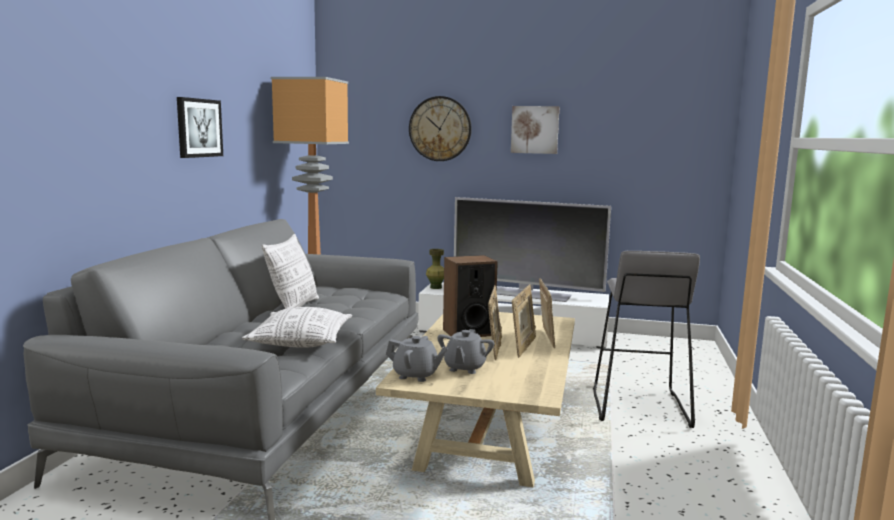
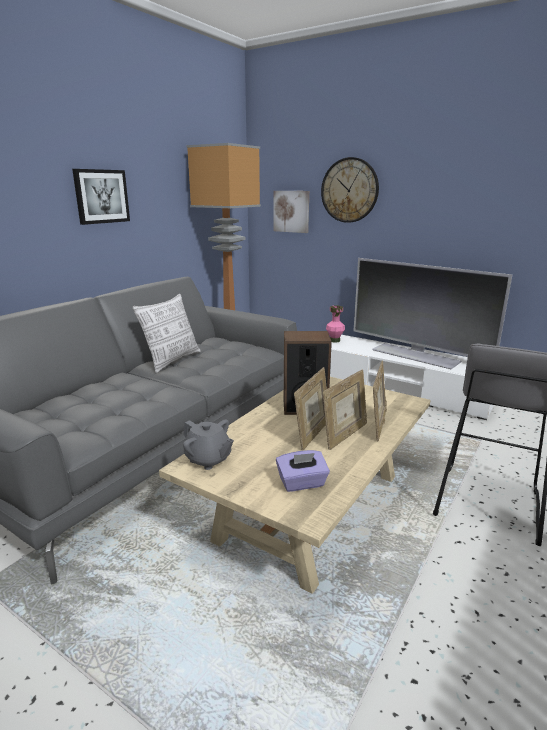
camera: 20 degrees right, 10 degrees up
(301, 342) = (140, 402): pillow -> none
(435, 287) = (334, 340): green vase -> pink vase
(464, 368) = (263, 456): grey teapot -> none
(515, 379) = (302, 483): none -> purple tissue box
(535, 129) = (442, 190): picture -> picture (291, 211)

